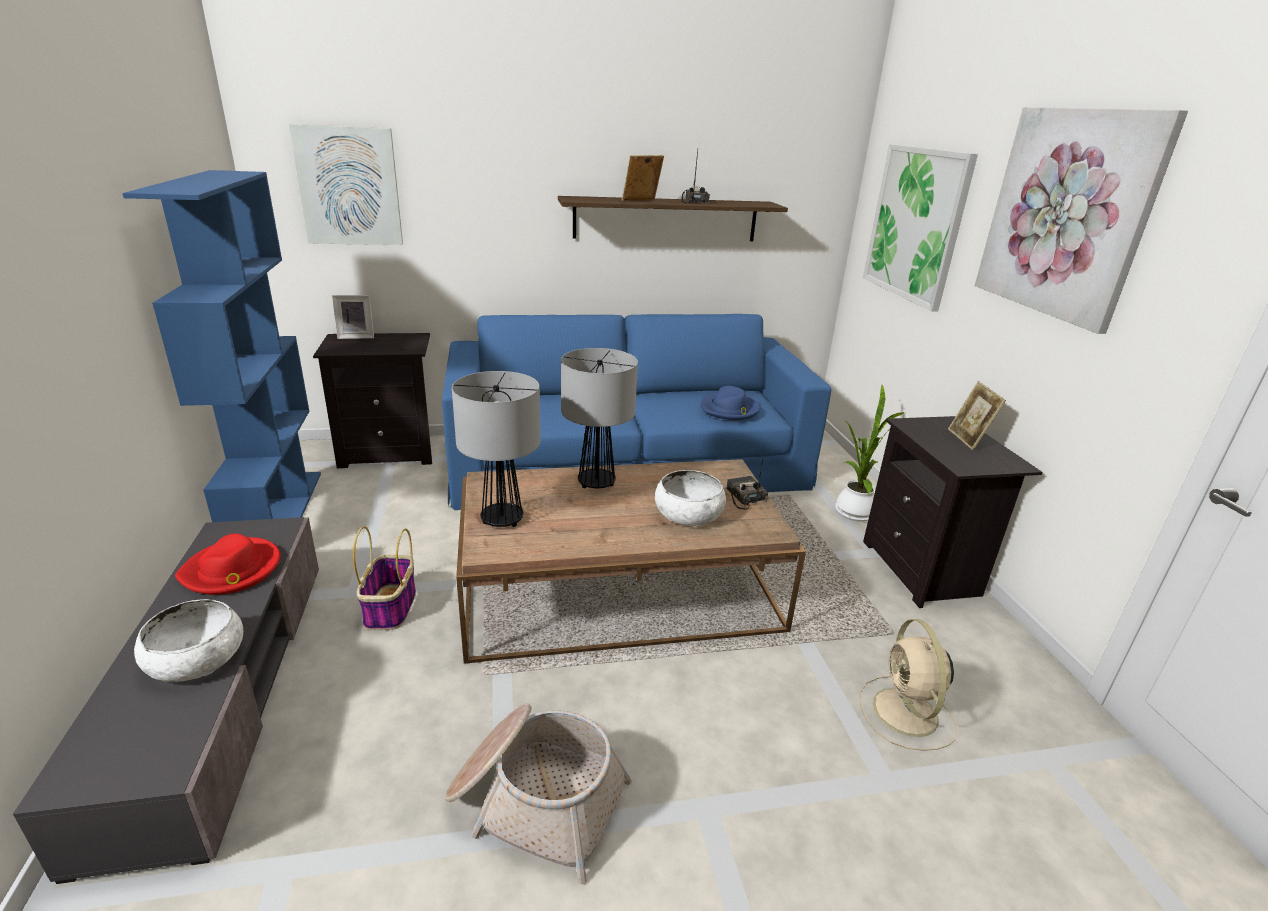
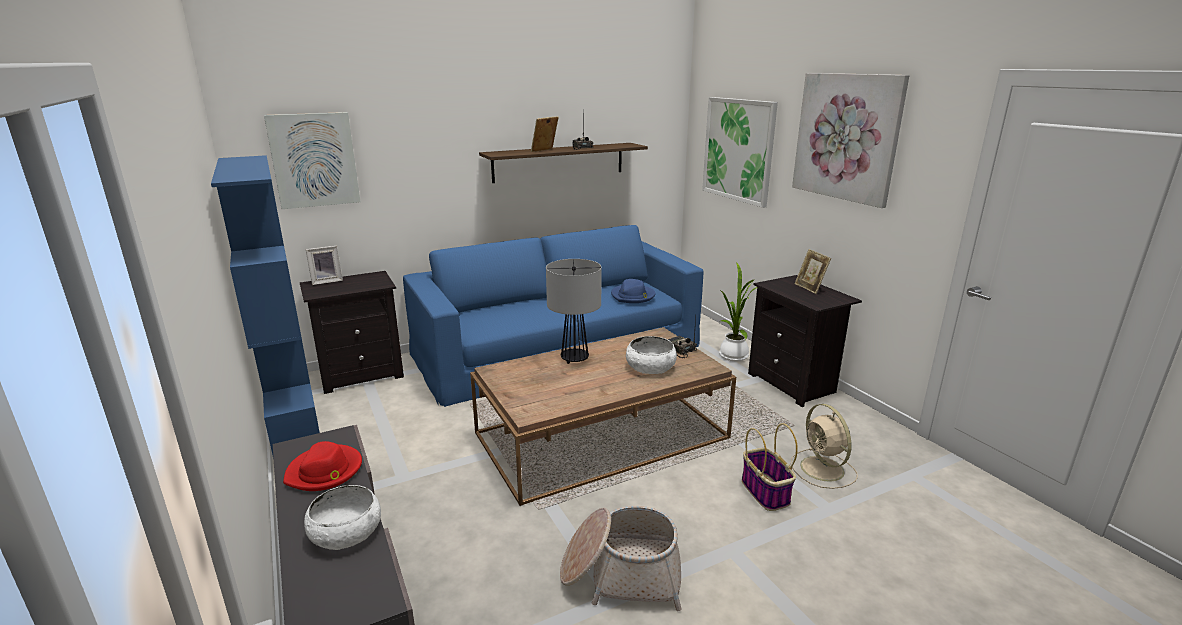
camera: 15 degrees left, 5 degrees down
(390, 608) = (439, 483): basket -> basket (766, 492)
(501, 520) = (525, 394): table lamp -> none

